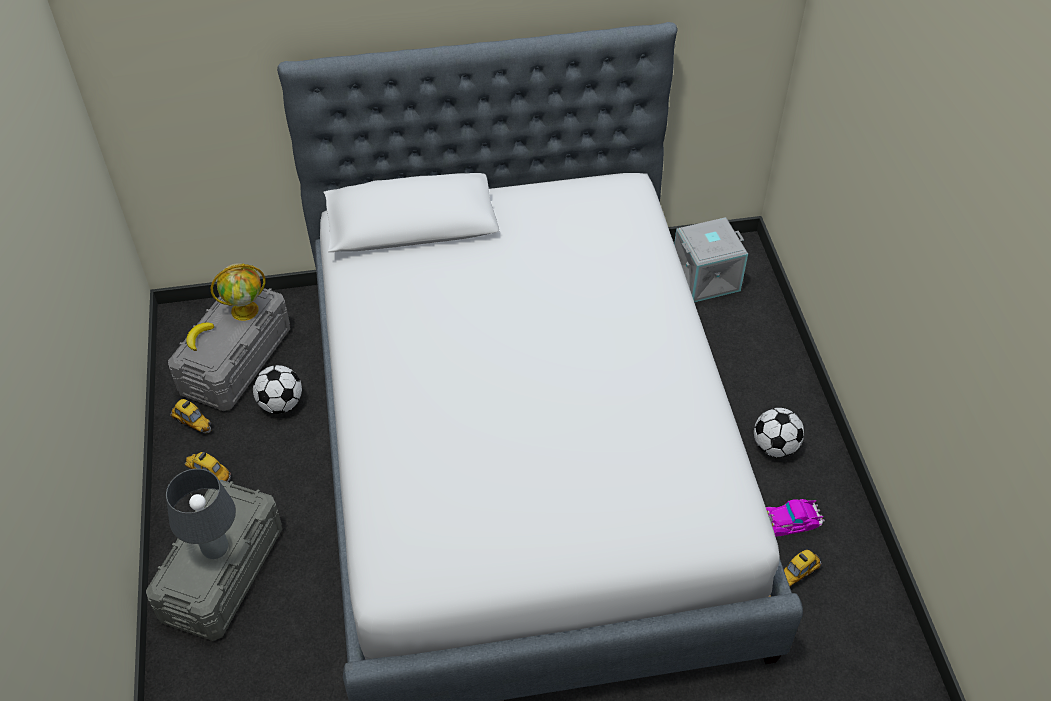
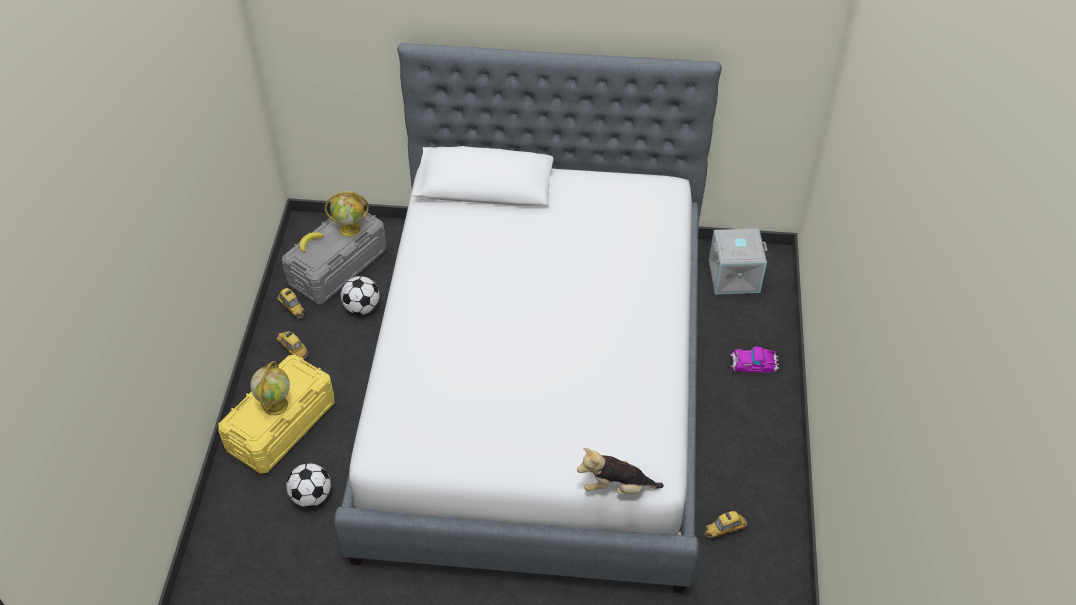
camera: 15 degrees right, 0 degrees up
(215, 549) = (275, 404): grey table lamp -> globe
(223, 573) = (282, 426): grey storage box -> yellow storage box
(698, 556) = (616, 487): none -> plush toy
(774, 446) = (743, 425): football -> football (311, 496)
(791, 520) = (735, 486): toy car -> toy car (754, 363)

